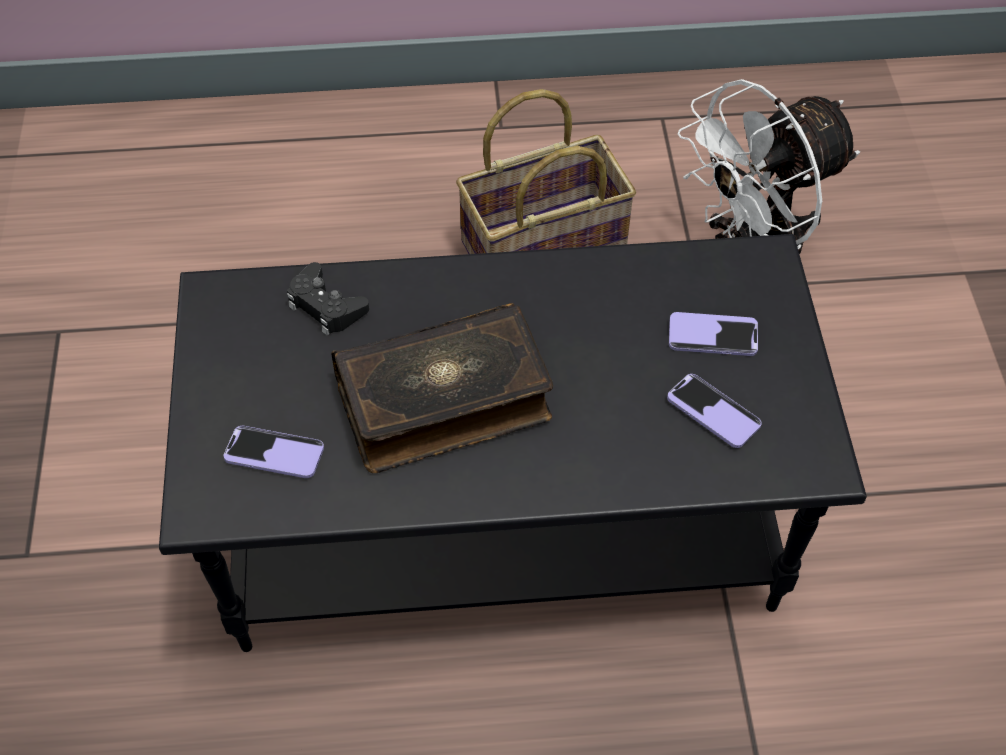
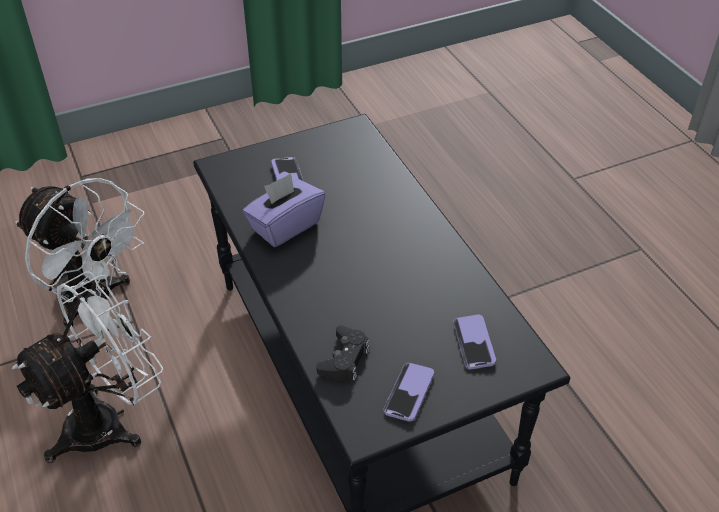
camera: 110 degrees left, 10 degrees down
(444, 402) = (392, 275): book -> none
(543, 244) = (108, 421): basket -> white fan
(599, 306) = (285, 226): none -> purple tissue box
(713, 412) = (342, 168): phone -> phone (409, 393)

